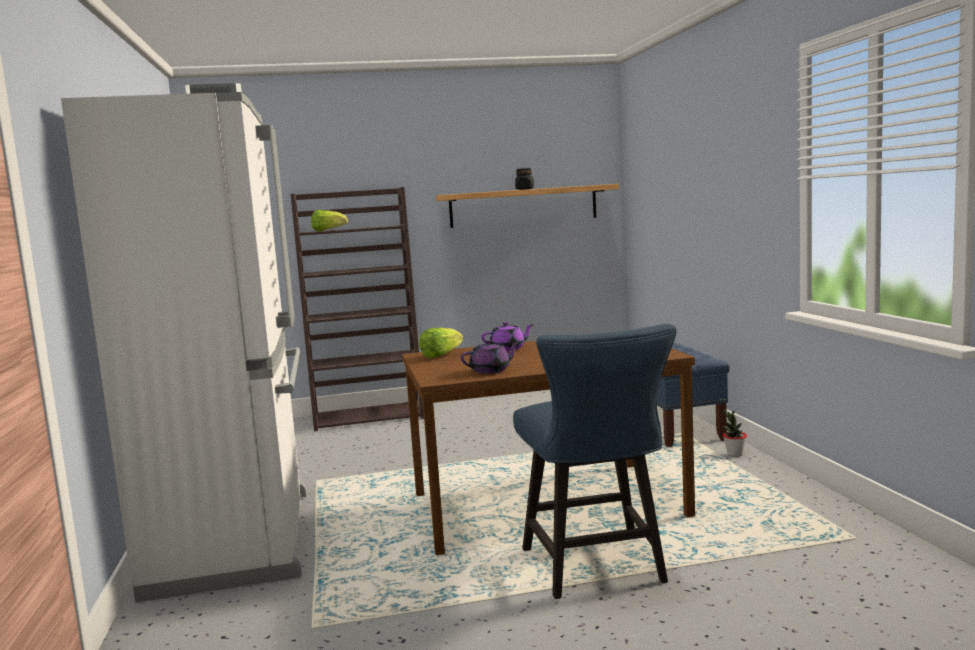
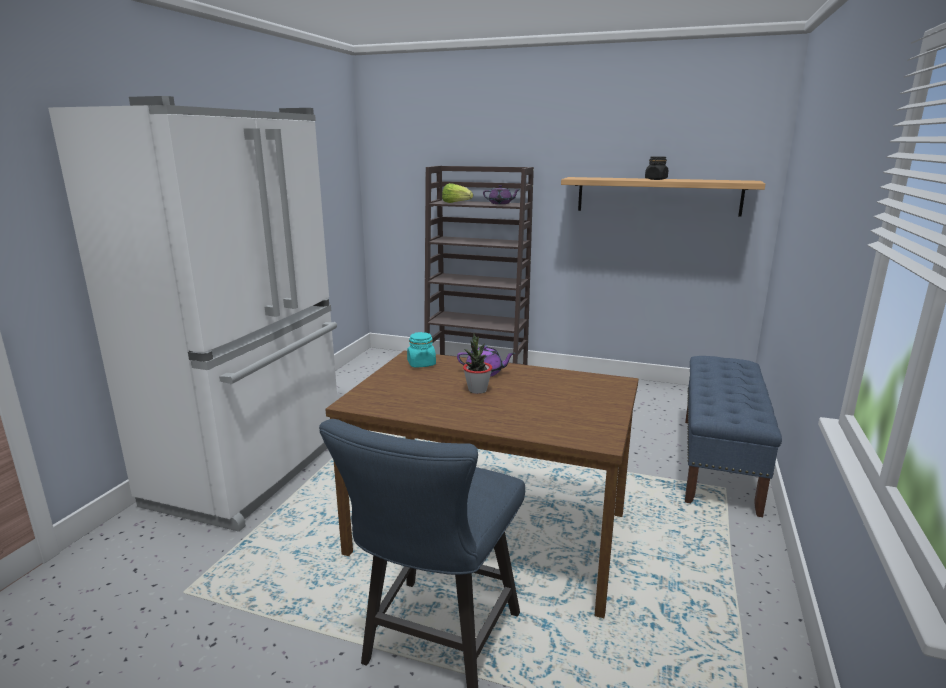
camera: 30 degrees right, 10 degrees up
(441, 355) = (421, 364): lettuce -> turquoise jar
(491, 370) = (412, 404): purple teapot -> purple teapot (500, 203)
(735, 454) = (749, 542): potted plant -> potted plant (477, 390)

